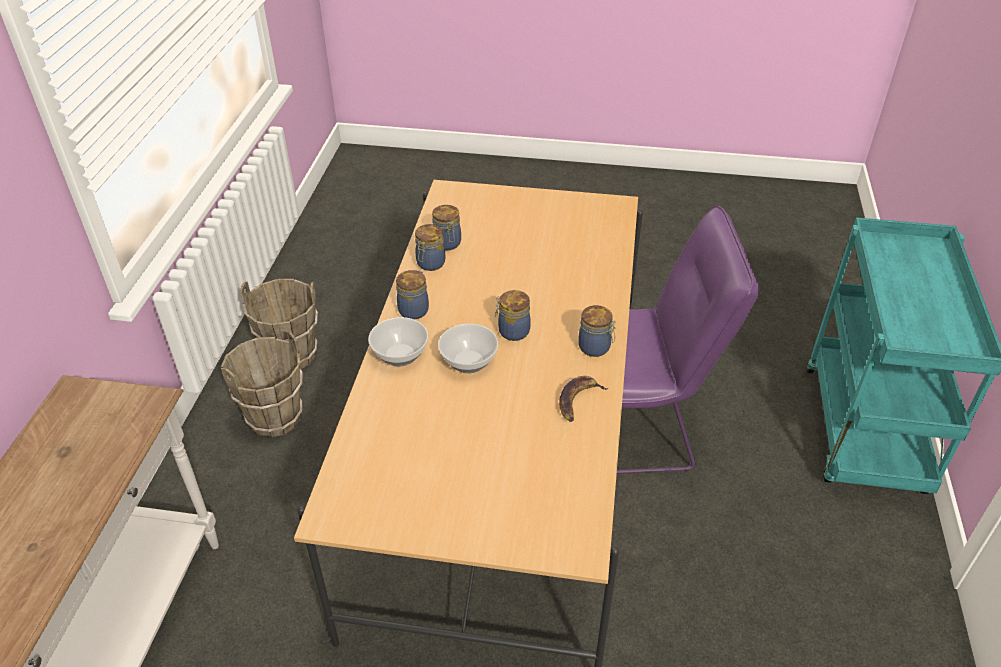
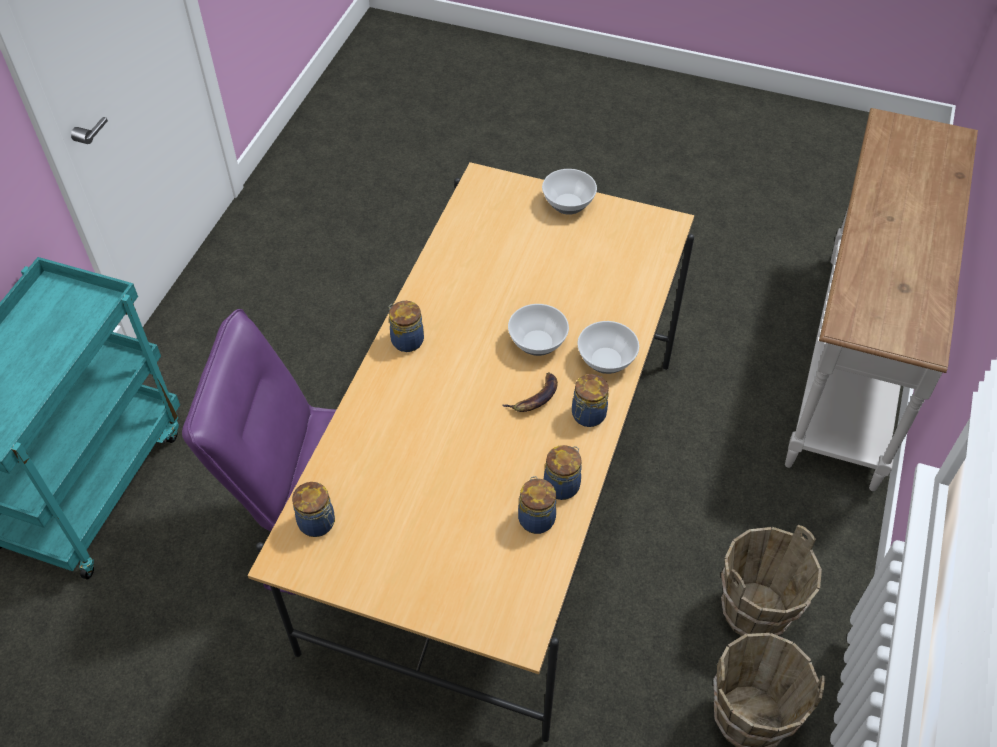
camera: 170 degrees left, 10 degrees up
(460, 529) = (567, 203): none -> bowl
(512, 331) = (485, 372): jar -> jar (318, 523)
(578, 400) = (443, 289): banana -> banana (535, 398)

